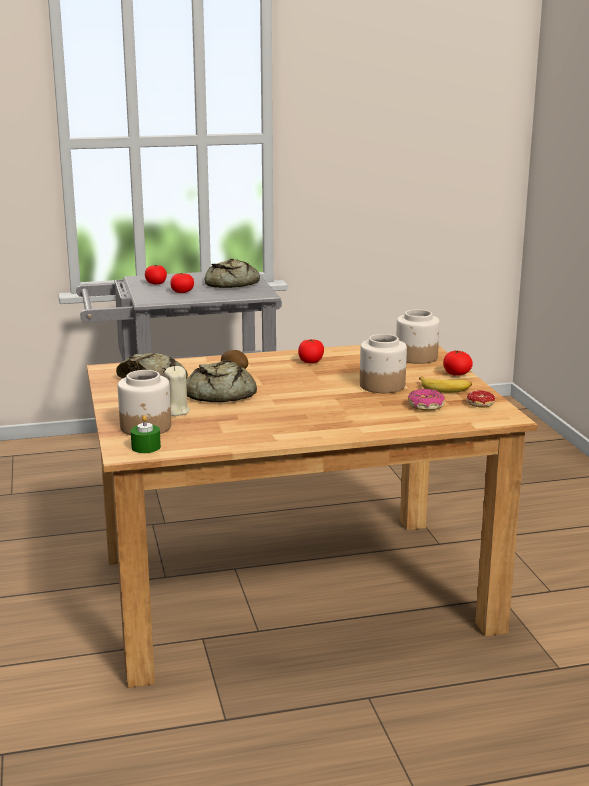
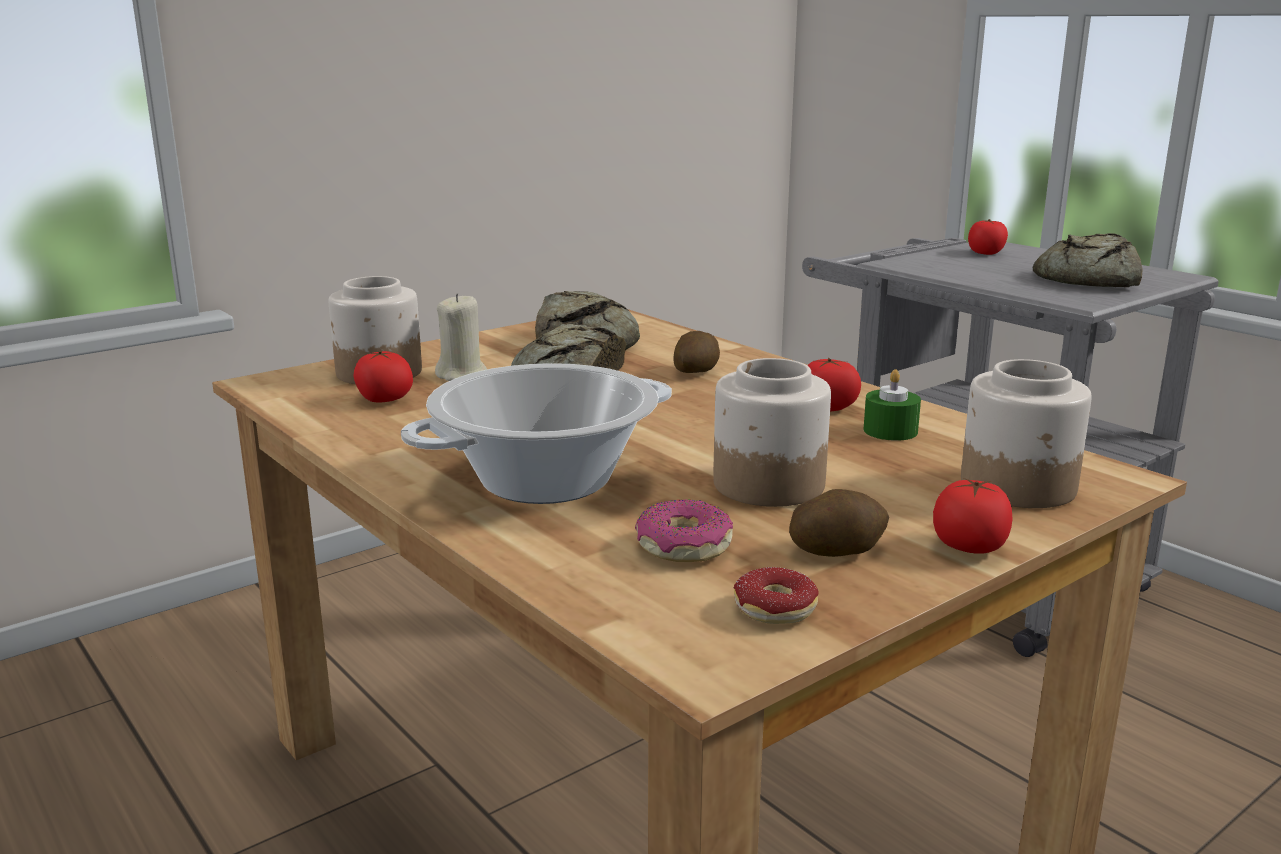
camera: 65 degrees right, 0 degrees up
(146, 447) = (294, 387): green candle -> green candle (890, 431)
(182, 292) = (973, 269): tomato -> tomato (384, 400)
(343, 415) = (544, 480): none -> cooking pot
(445, 389) = (837, 550): banana -> potato

